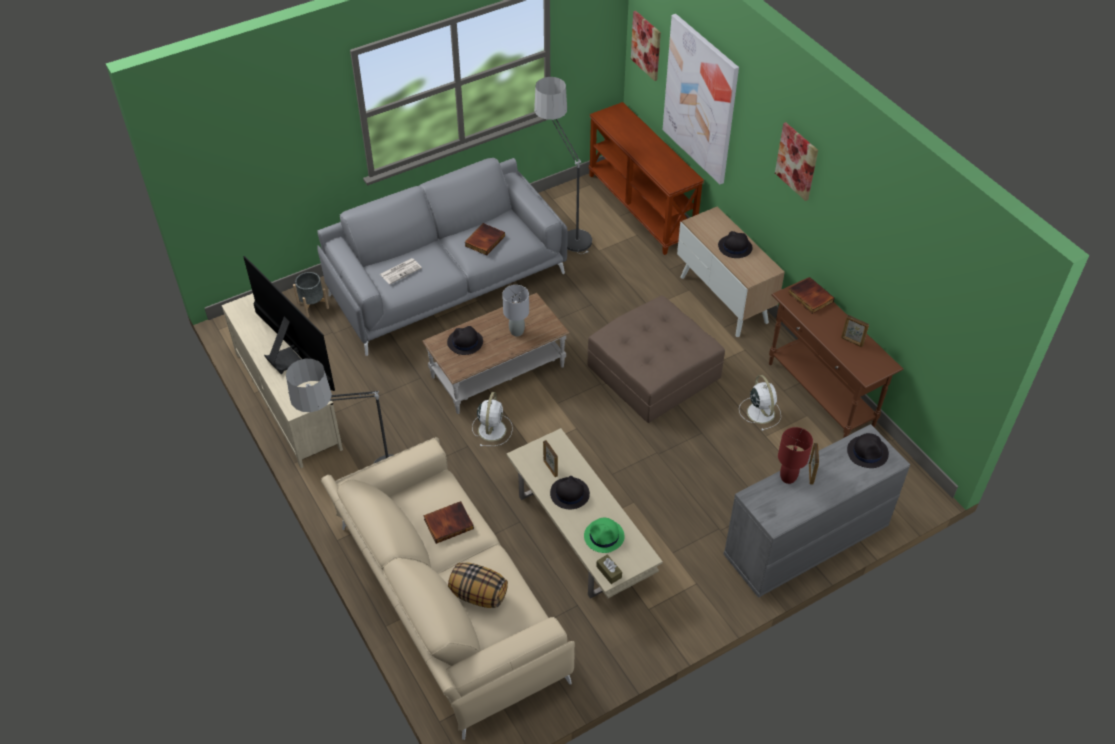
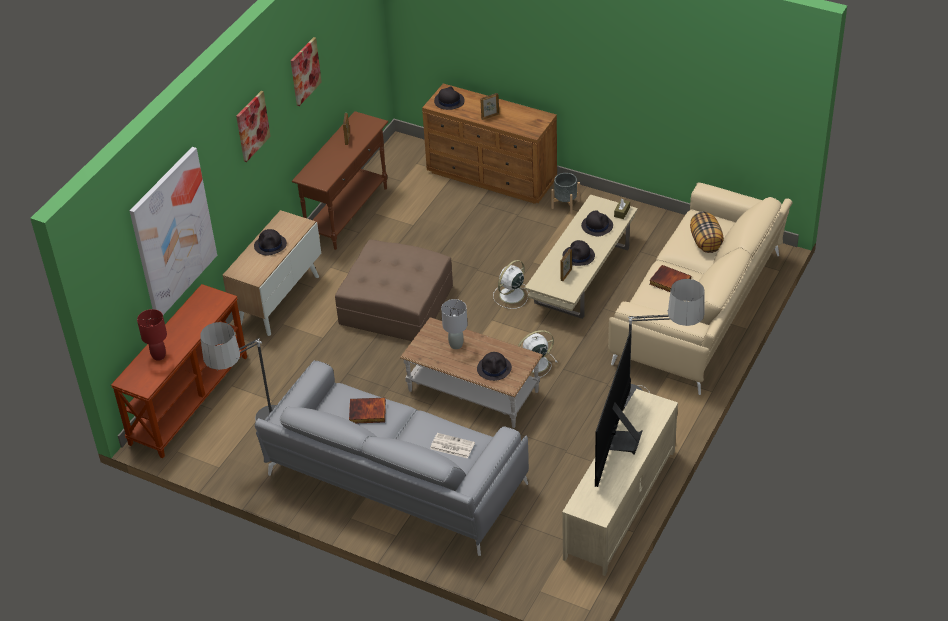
camera: 120 degrees left, 5 degrees down
(313, 305) = (501, 559): grey planter -> grey planter (565, 204)
(604, 536) = (597, 225): green hat -> black hat
(646, 45) = (112, 291): picture -> picture (305, 71)
(760, 412) = (391, 236): white fan -> white fan (511, 295)
(788, 477) = (502, 124): red table lamp -> red table lamp (158, 356)
(805, 542) = (492, 176): grey dresser -> brown dresser
(809, 297) = (315, 172): book -> none

